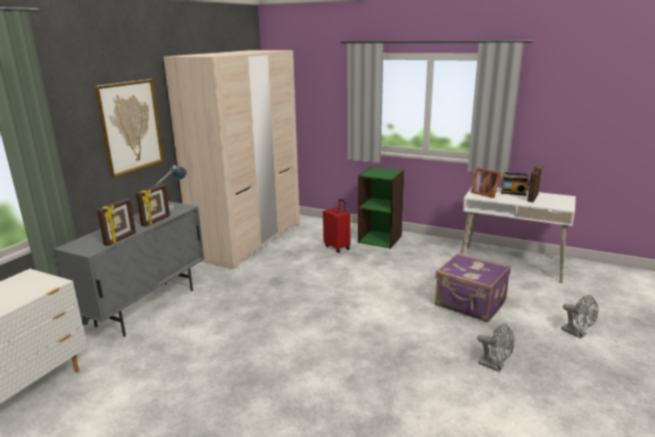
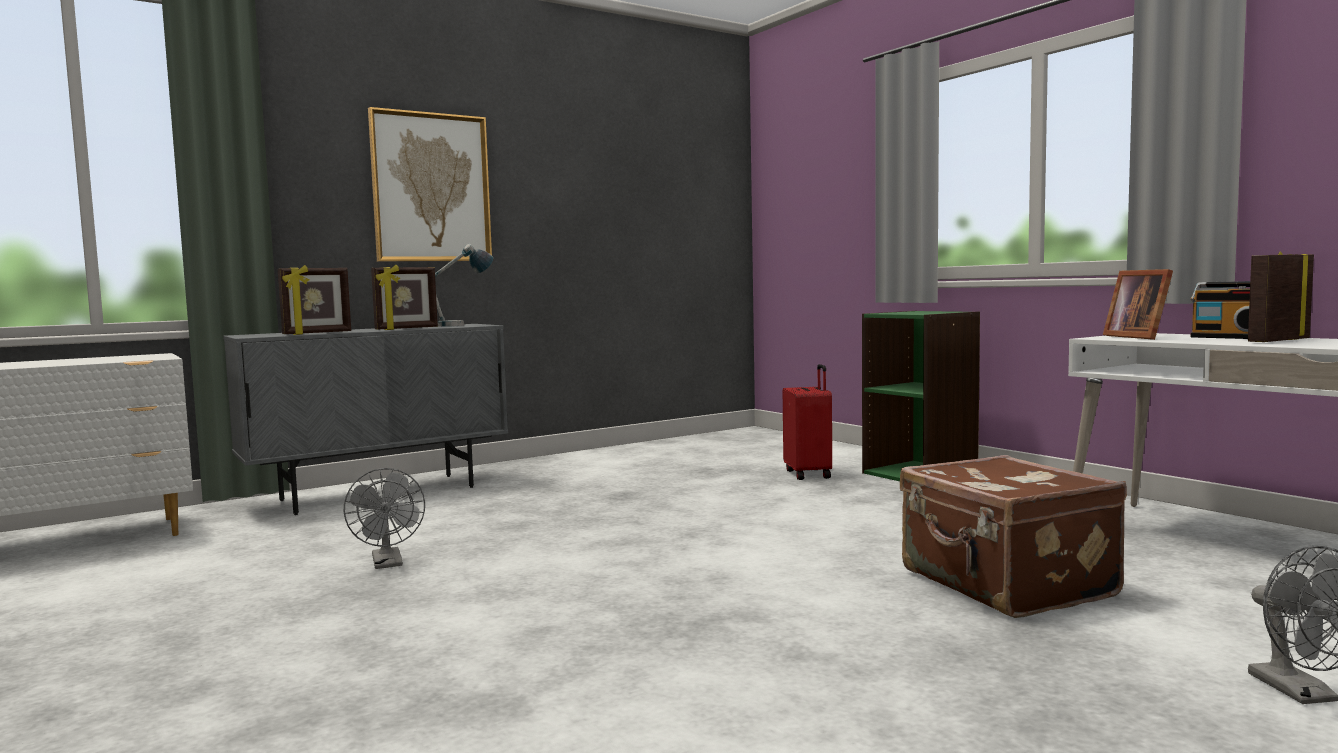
camera: 30 degrees right, 15 degrees down
(249, 240) = (658, 450): beige wardrobe -> none
(470, 304) = (1005, 584): purple suitcase -> brown suitcase
(494, 366) = (918, 691): grey fan -> grey fan (388, 564)

